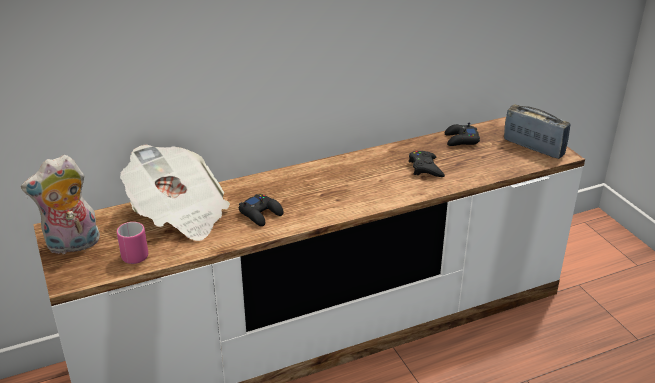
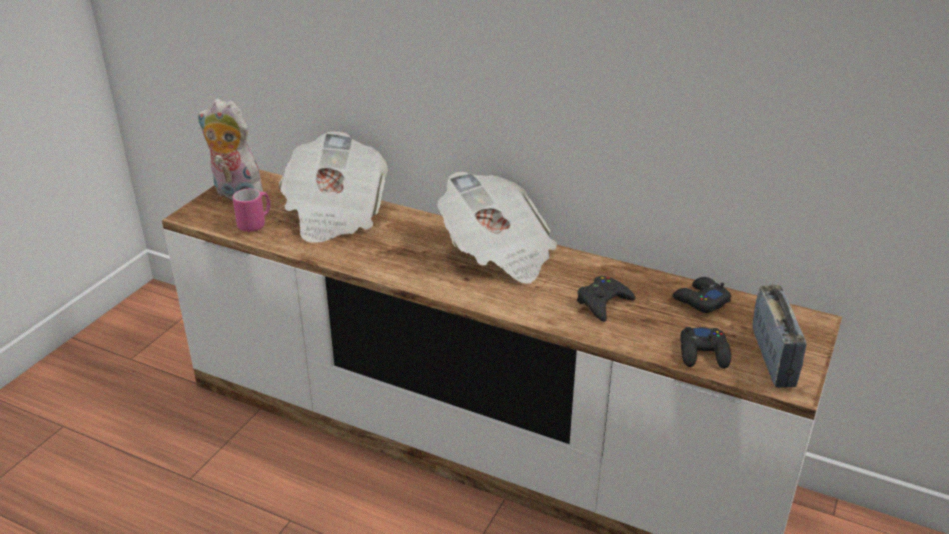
camera: 50 degrees right, 0 degrees up
(261, 214) = (386, 251): black game controller -> black game controller (704, 353)
(326, 176) = (498, 253): none -> newspaper

